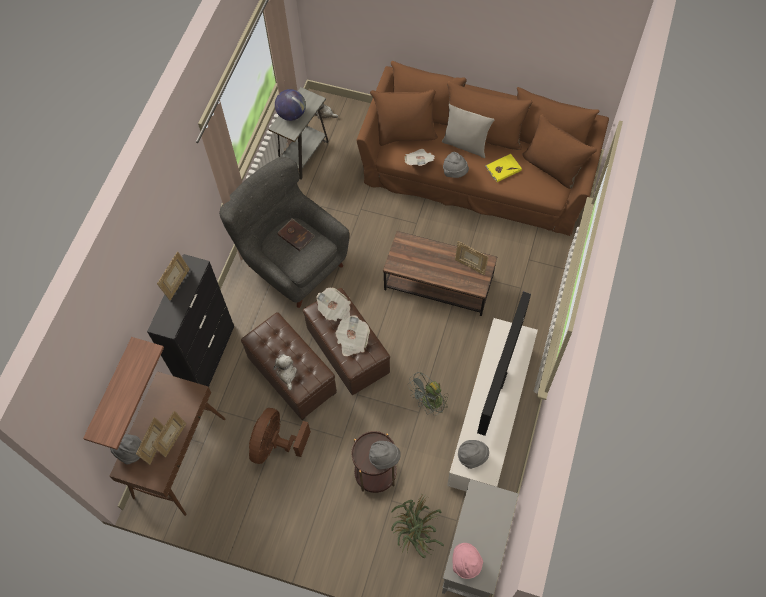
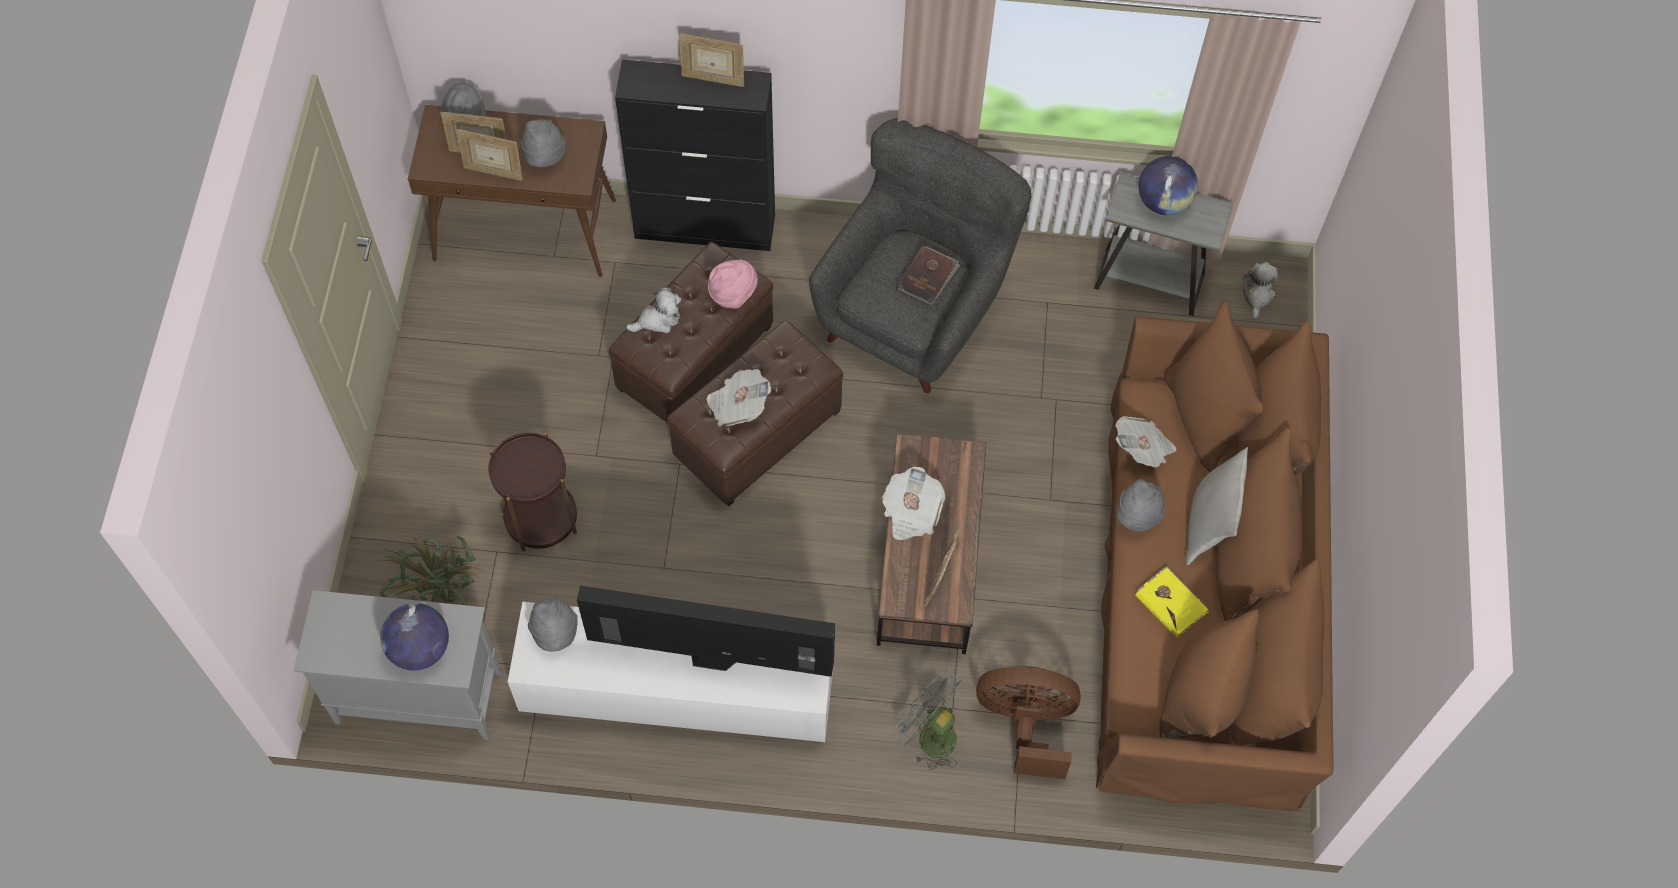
camera: 75 degrees right, 0 degrees up
(112, 391) = (511, 40): shelf -> none
(276, 444) = (568, 359): brown fan -> brown fan (1026, 724)
(335, 310) = (792, 368): newspaper -> newspaper (911, 512)
(384, 458) = (521, 486): grey hat -> grey hat (545, 158)
(429, 403) = (682, 582): grey fan -> grey fan (929, 735)
(466, 563) = (339, 621): pink hat -> pink hat (732, 293)
(490, 518) = (420, 649): none -> globe

